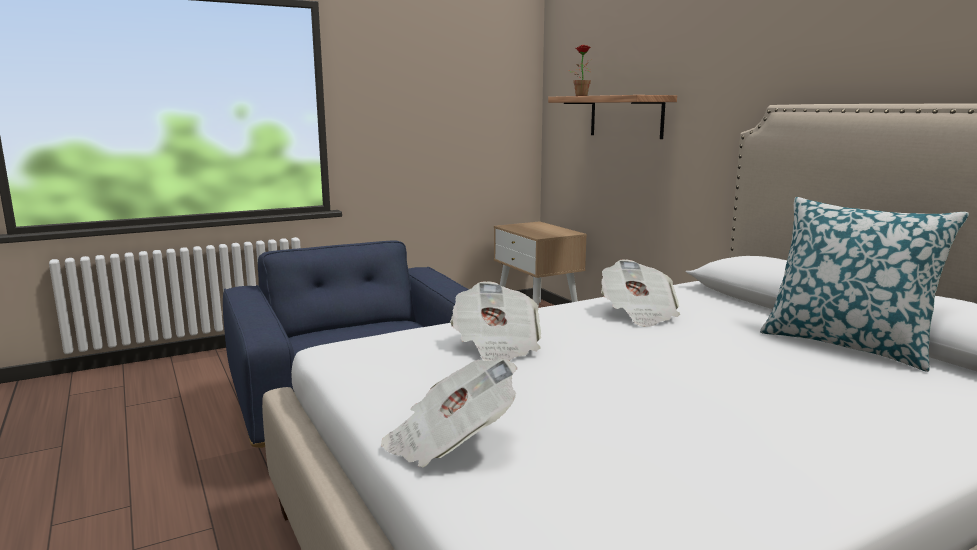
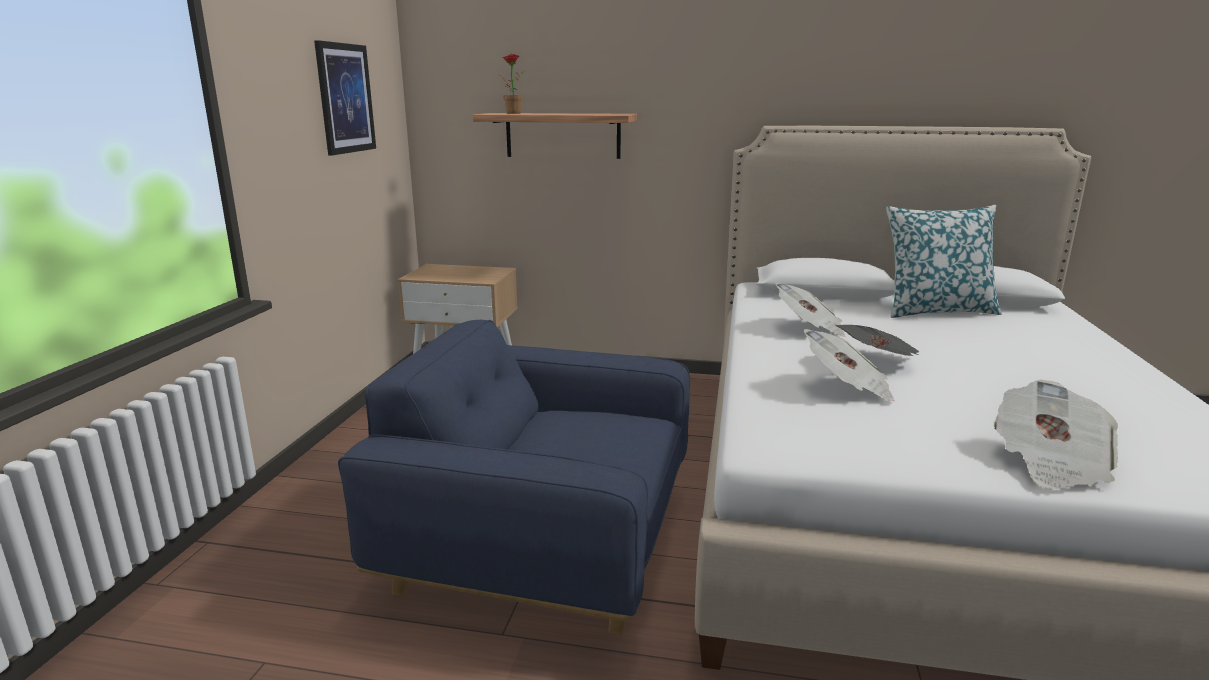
camera: 50 degrees left, 5 degrees up
(459, 84) = (345, 98): none -> picture
(596, 347) = (877, 362): none -> newspaper

